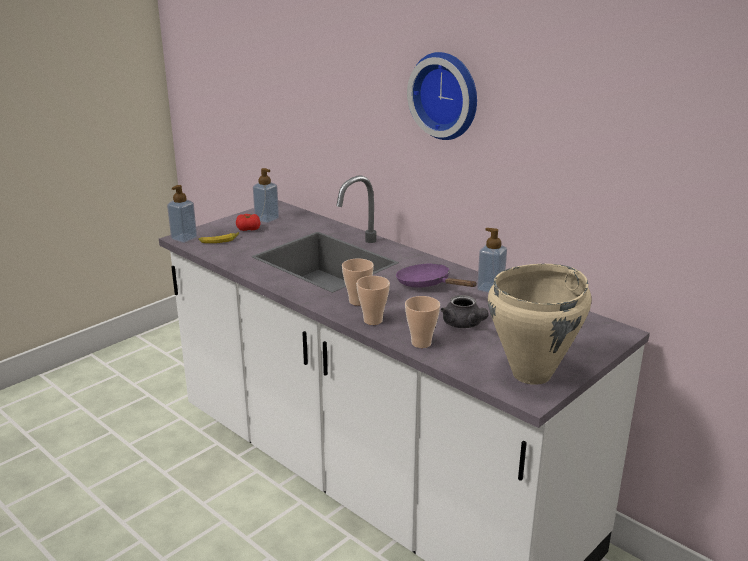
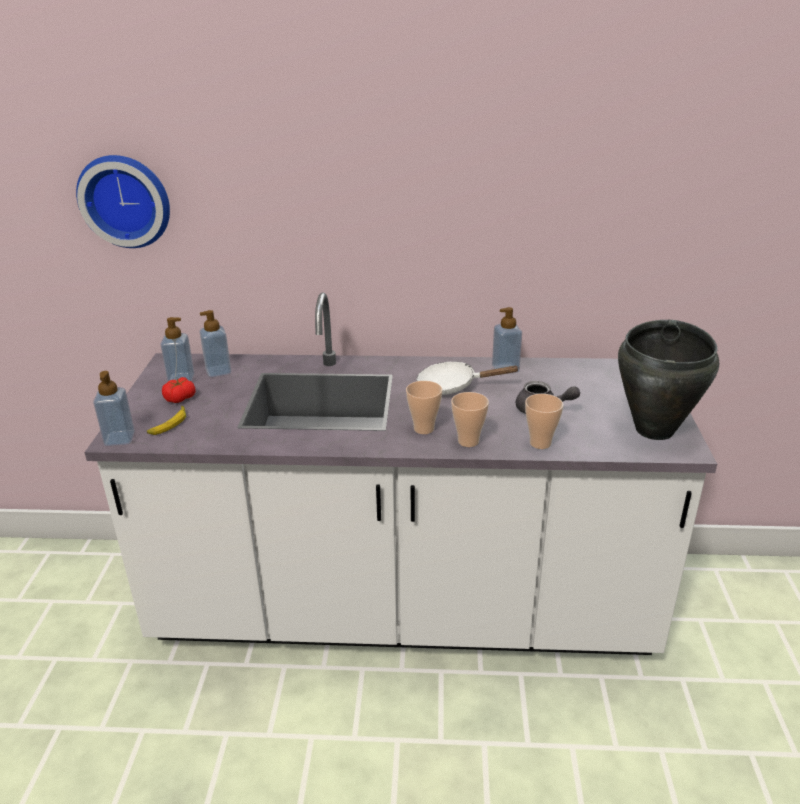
camera: 40 degrees left, 5 degrees up
(294, 222) = (218, 371): none -> soap dispenser
(427, 284) = (453, 386): purple frying pan -> white frying pan
(446, 95) = (410, 180): wall clock -> wall clock (126, 200)
(532, 374) = (655, 430): beige cooking pot -> black cooking pot

